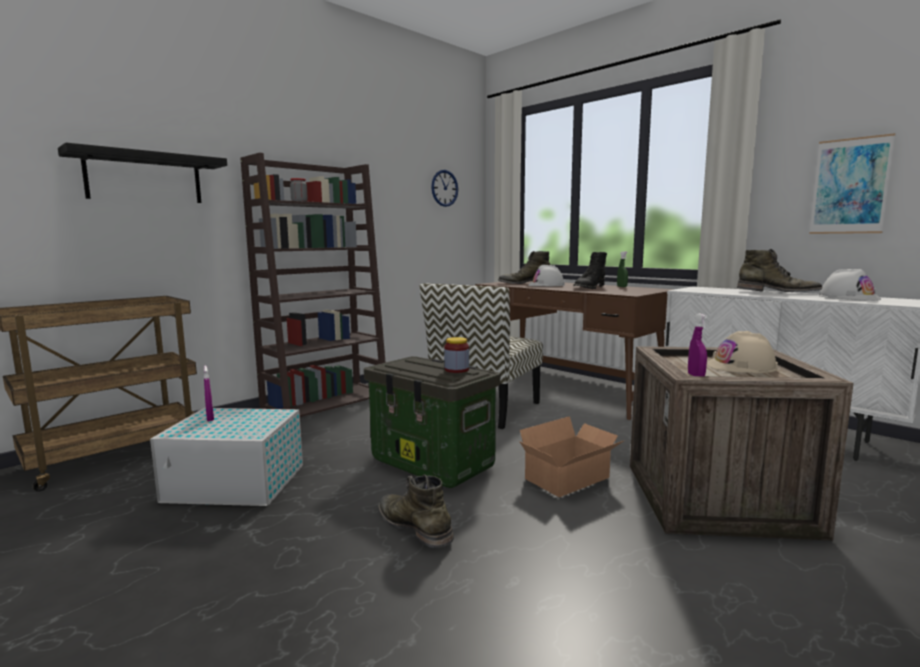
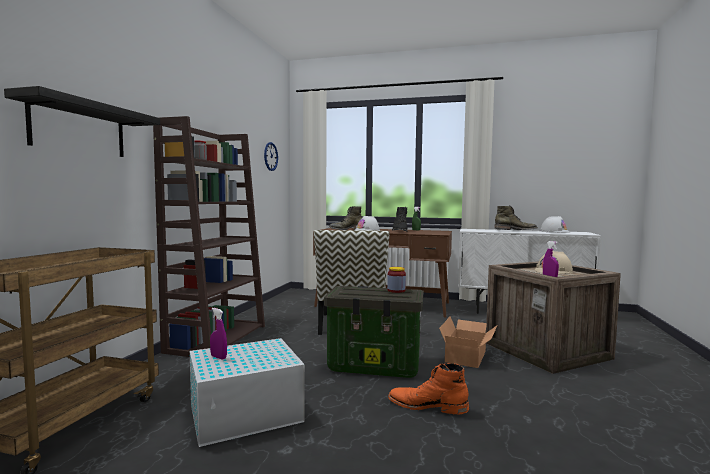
camera: 30 degrees left, 5 degrees down
(414, 526) = (427, 405): green boot -> orange boot
(850, 186) = (539, 171): picture -> none

